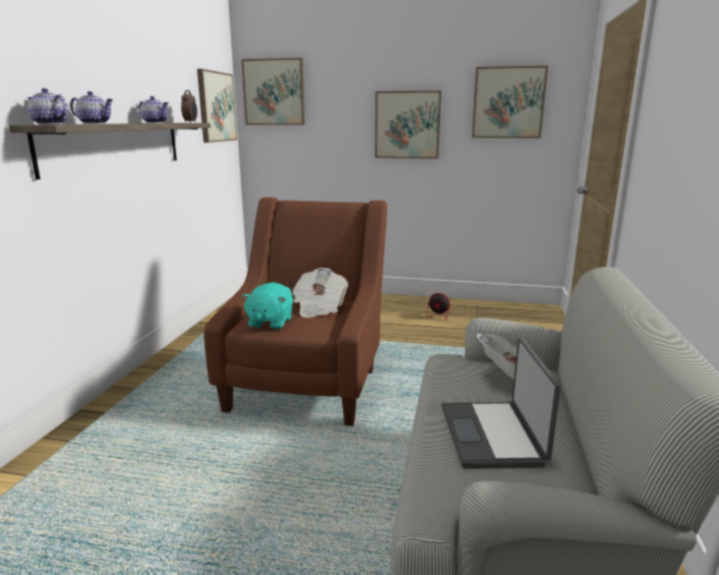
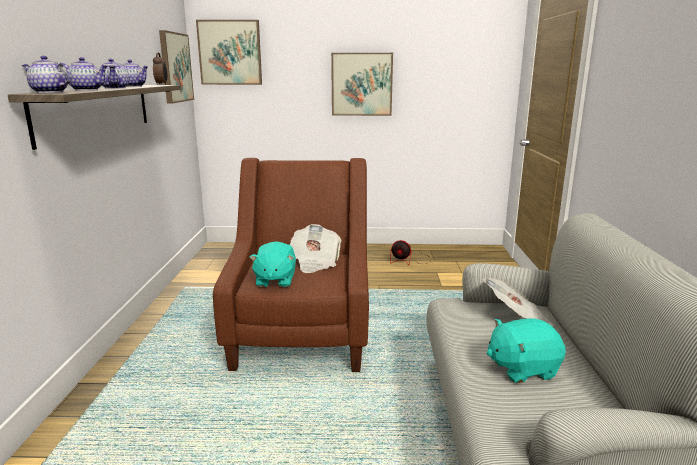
camera: 10 degrees left, 0 degrees up
(130, 123) = (115, 88): none -> teapot
(493, 435) = (522, 369): laptop -> turquoise plush toy
(508, 103) = (453, 64): picture -> none

